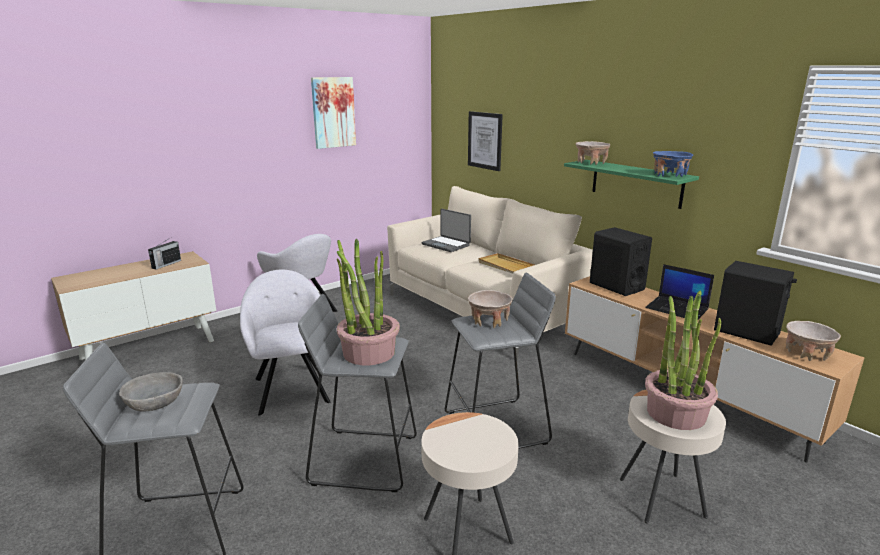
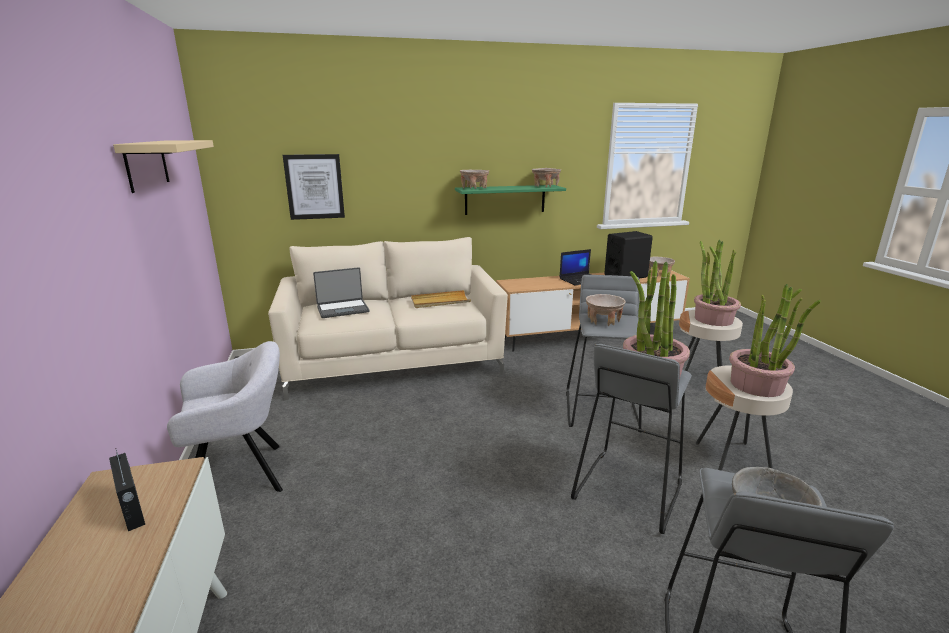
camera: 65 degrees left, 0 degrees up
(291, 388) = (456, 519): grey armchair -> none
(333, 112) = (146, 164): picture -> beige shelf
(462, 445) = (757, 385): none -> potted plant
(616, 286) = (528, 282): black speaker -> none
(669, 175) = (545, 186): blue bowl -> beige bowl

